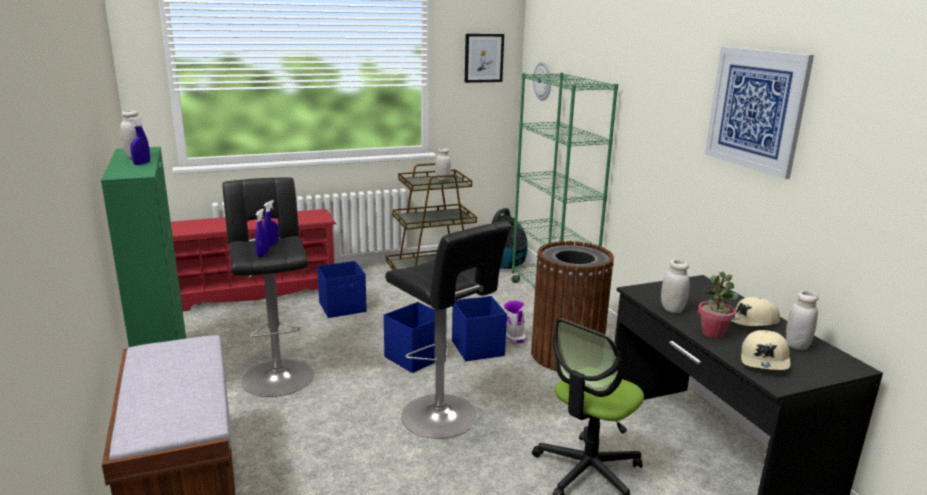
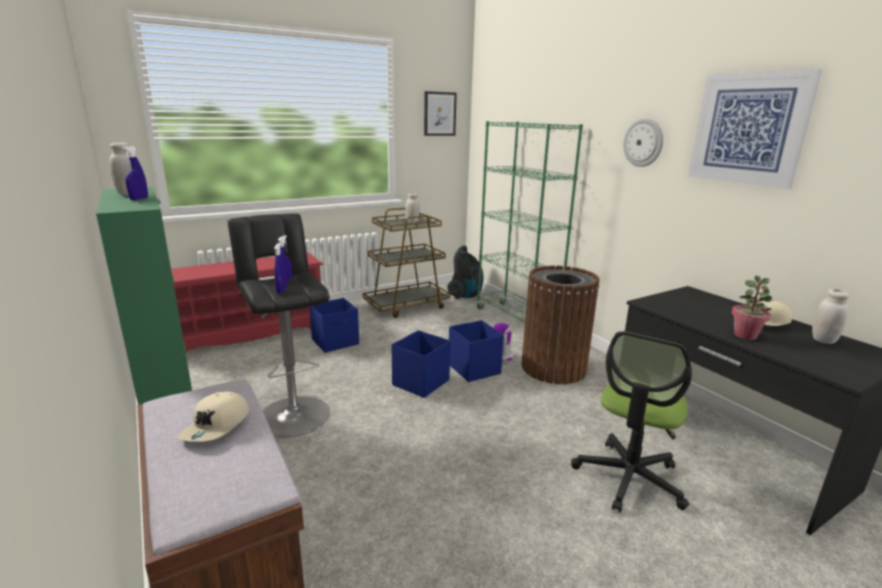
camera: 10 degrees left, 0 degrees up
(443, 418) = (472, 439): black stool -> none
(543, 81) = (495, 132): wall clock -> wall clock (643, 142)
(672, 309) = (691, 316): white jar -> none
(765, 360) = (812, 356): beige cap -> beige cap (217, 426)

